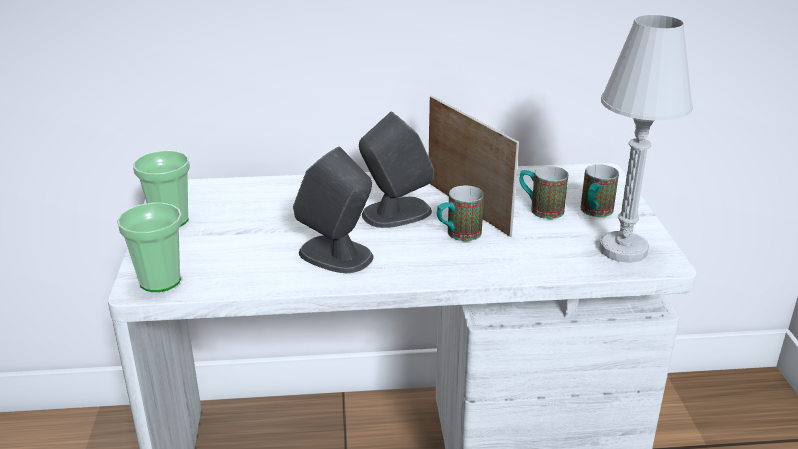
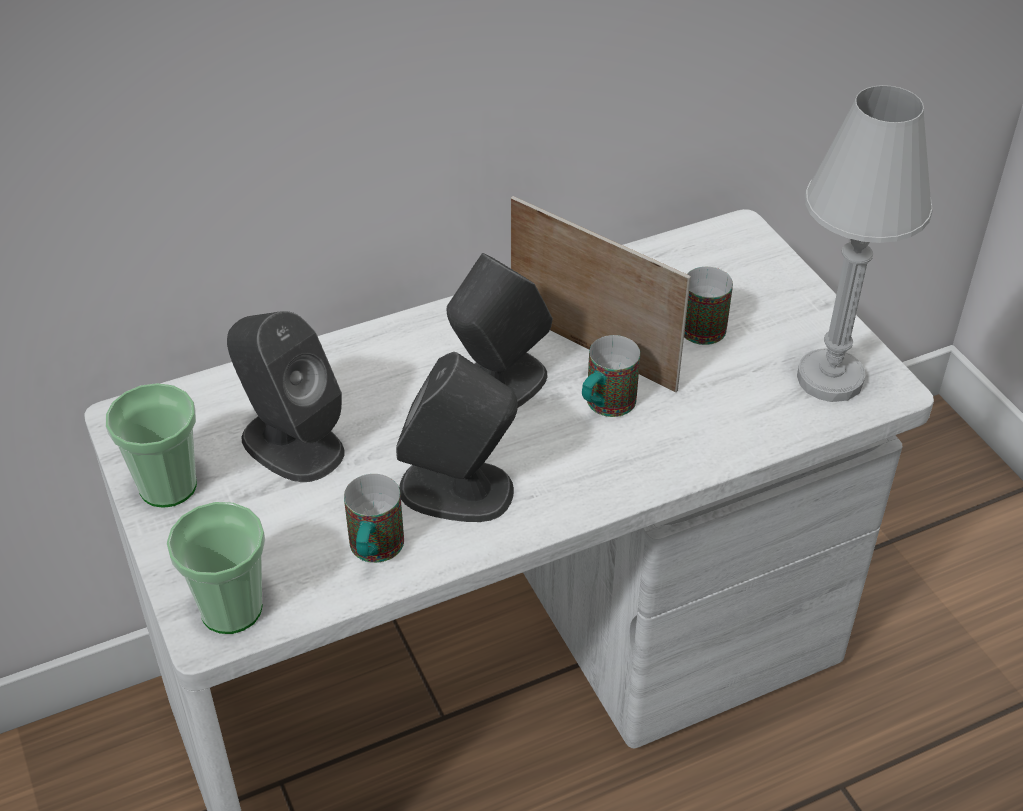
camera: 20 degrees left, 15 degrees up
(253, 216) = (291, 444): none -> grey speaker
(594, 213) = (765, 317): mug -> mug (374, 552)

